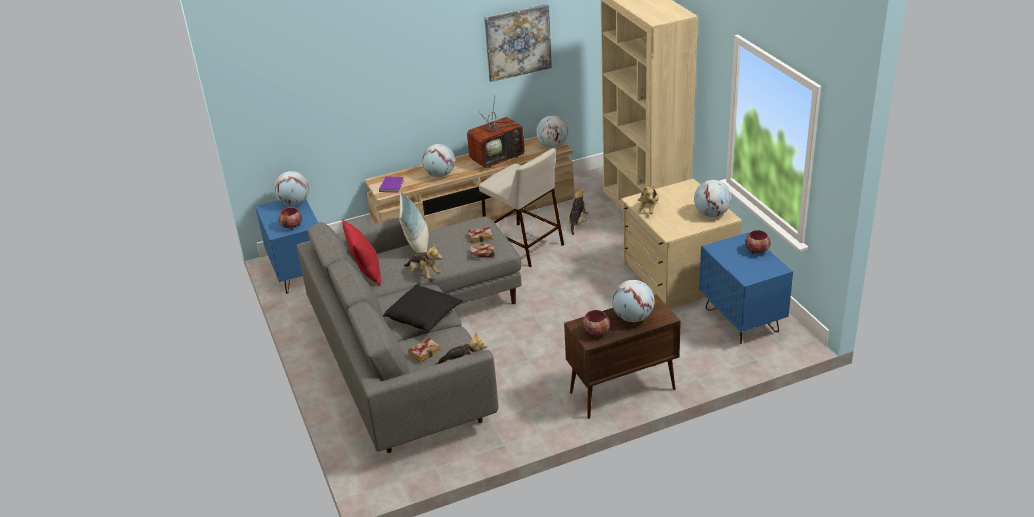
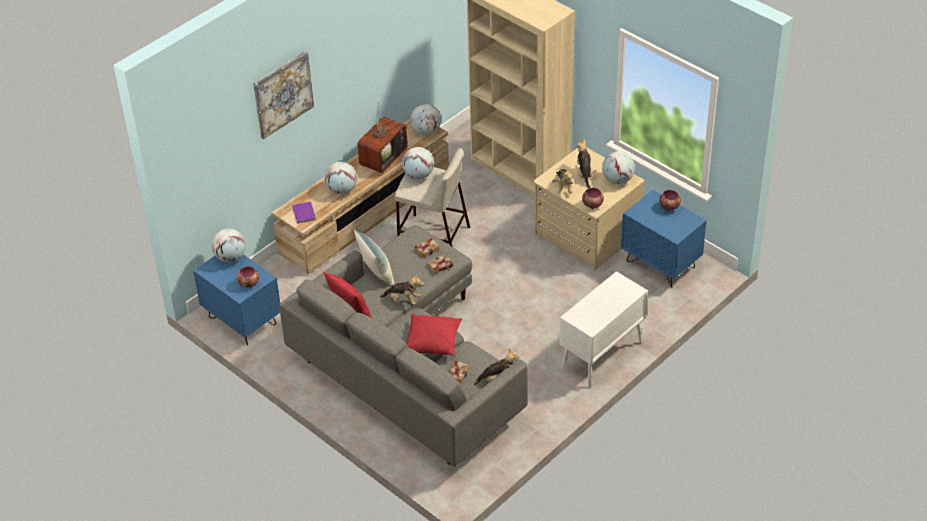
camera: 25 degrees left, 10 degrees up
(424, 316) = (433, 341): black pillow -> red pillow
(518, 42) = (387, 46): picture -> picture (282, 94)
(577, 223) = (468, 200): plush toy -> plush toy (584, 174)
(596, 332) = (591, 319): bowl -> bowl (593, 204)
(621, 391) = (601, 356): brown cabinet -> white cabinet
(633, 317) = (611, 298): globe -> globe (418, 175)

